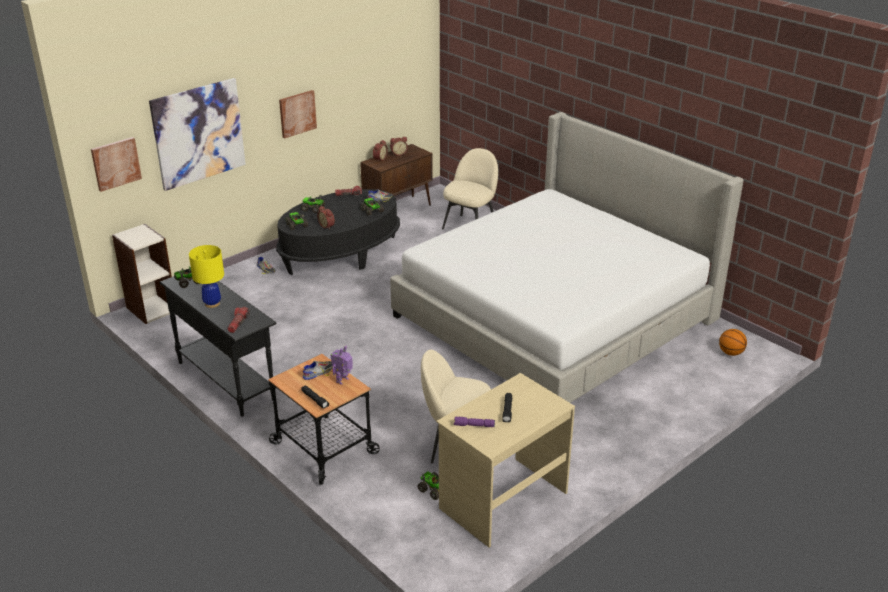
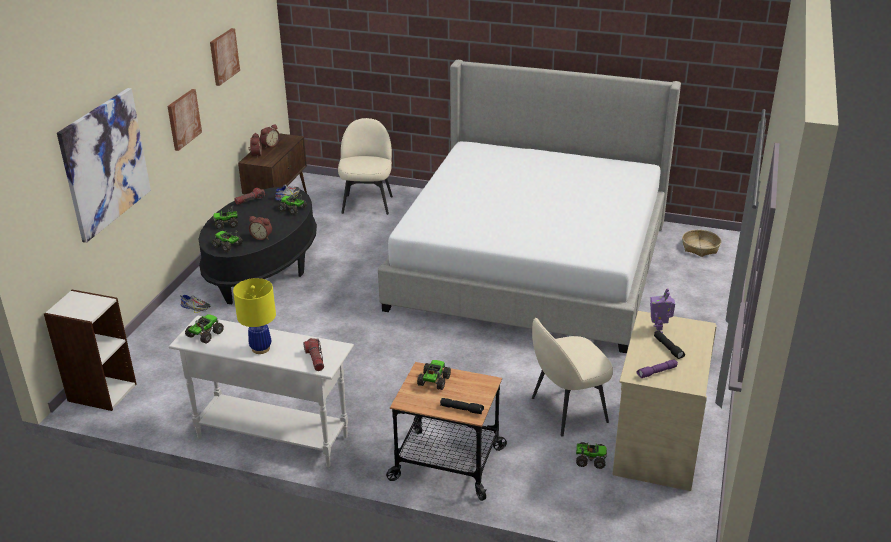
camera: 30 degrees left, 0 degrees up
(116, 163) = (35, 221): picture -> picture (223, 56)
(226, 380) = (272, 436): black console table -> white console table
(318, 372) = (433, 381): shoe -> toy truck
(343, 381) = (467, 380): toy robot -> toy robot (659, 329)
(731, 353) = (700, 248): basketball -> basket

